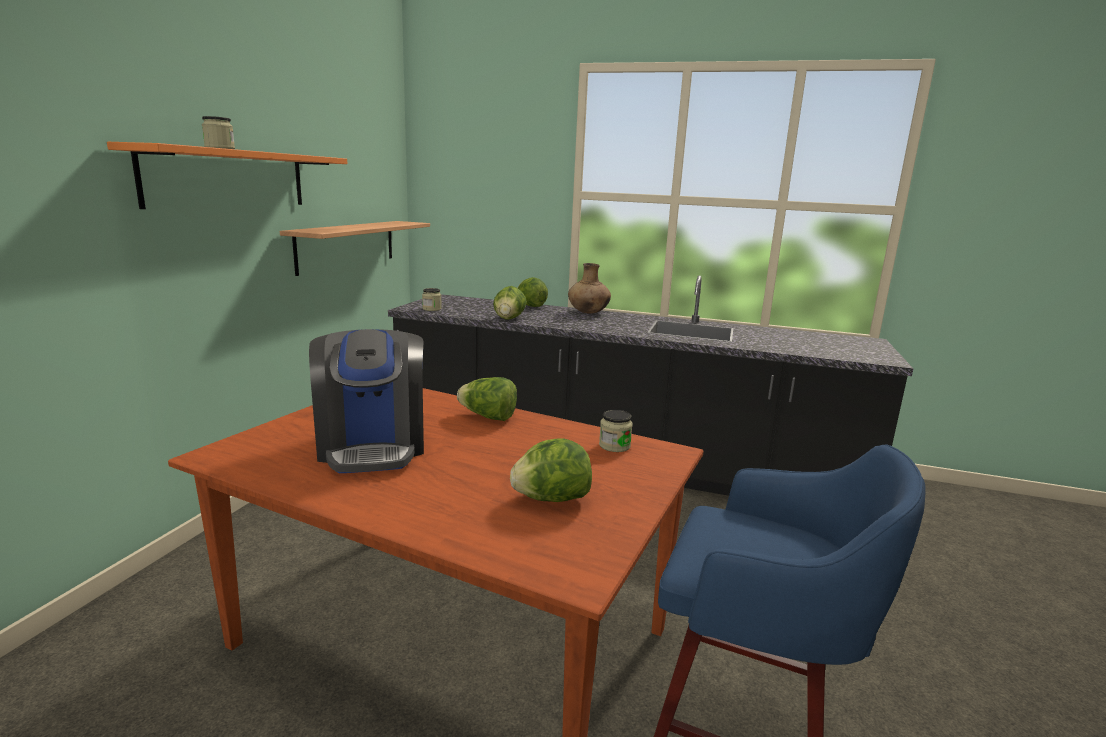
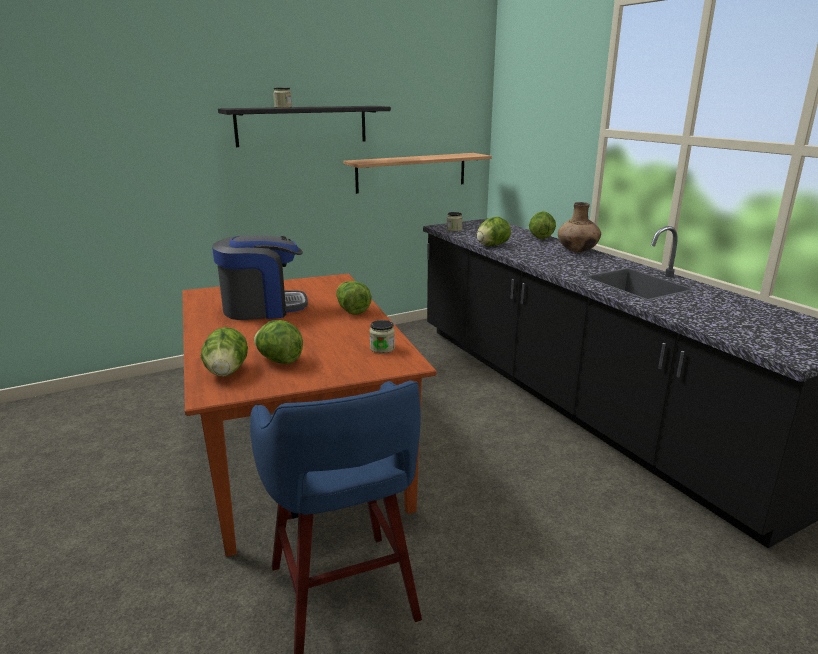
camera: 45 degrees right, 5 degrees up
(229, 179) = (302, 125): orange shelf -> black shelf
(372, 446) = (263, 308): coffee machine -> coffee machine turned 135 degrees counterclockwise
(528, 540) = (227, 372): none -> lettuce

